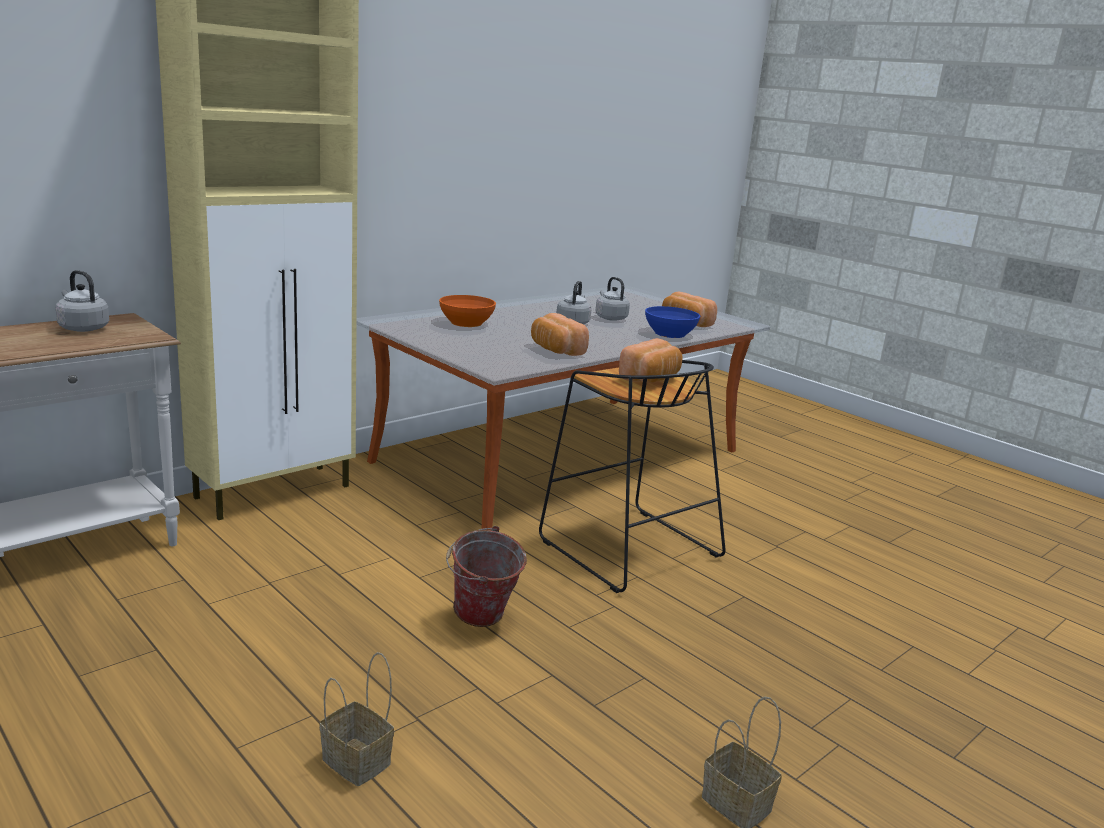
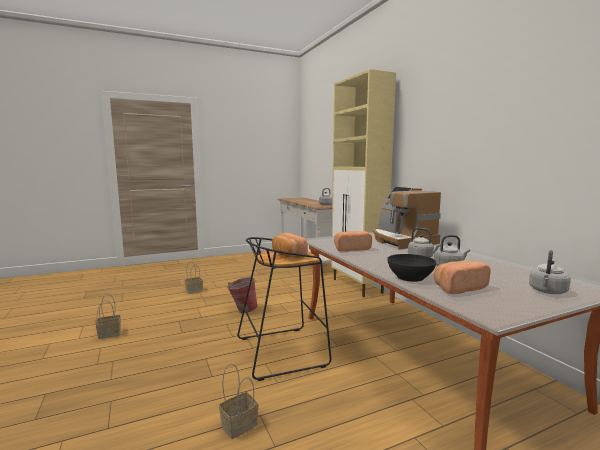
camera: 110 degrees right, 10 degrees down
(466, 322) = (401, 241): orange bowl -> coffee machine
(659, 303) = (547, 292): none -> grey kettle
(669, 333) = (410, 277): blue bowl -> black bowl
(802, 555) = (240, 424): none -> basket

